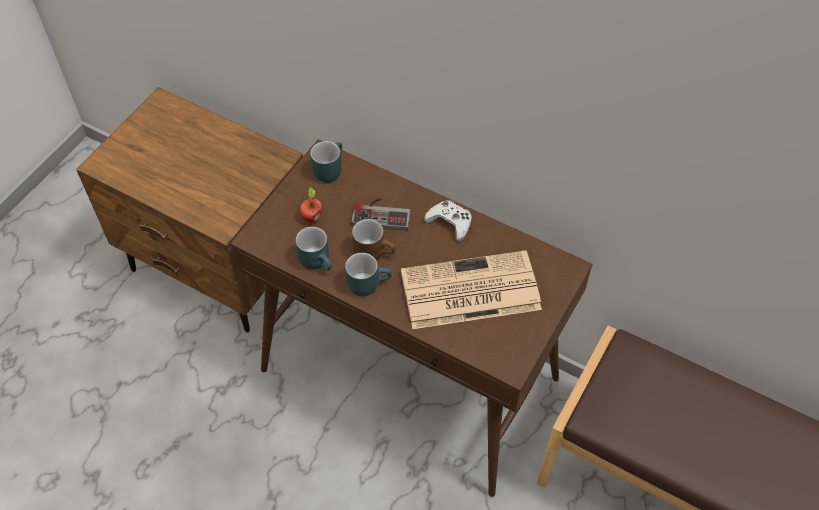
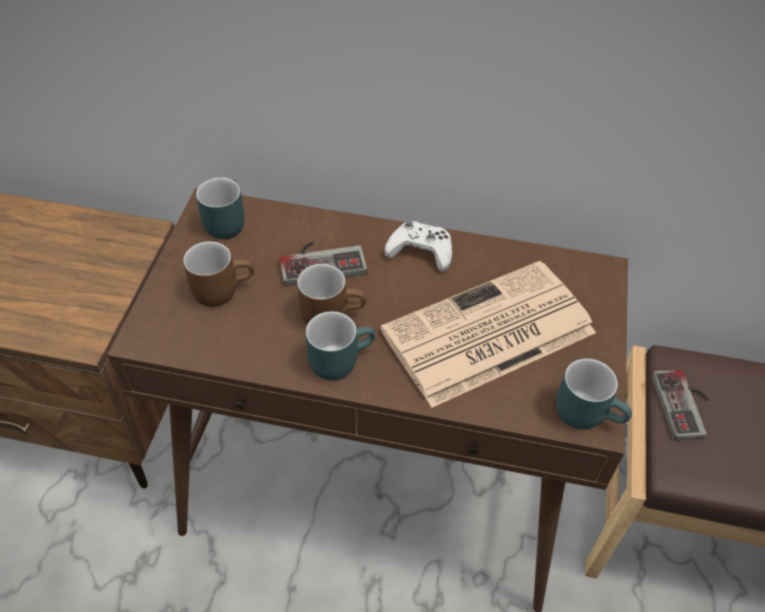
camera: 20 degrees left, 5 degrees down
(311, 217) = (221, 288): apple -> brown mug
(319, 261) = (254, 346): turquoise mug -> turquoise mug (588, 412)
(619, 378) = (686, 405): none -> game controller

